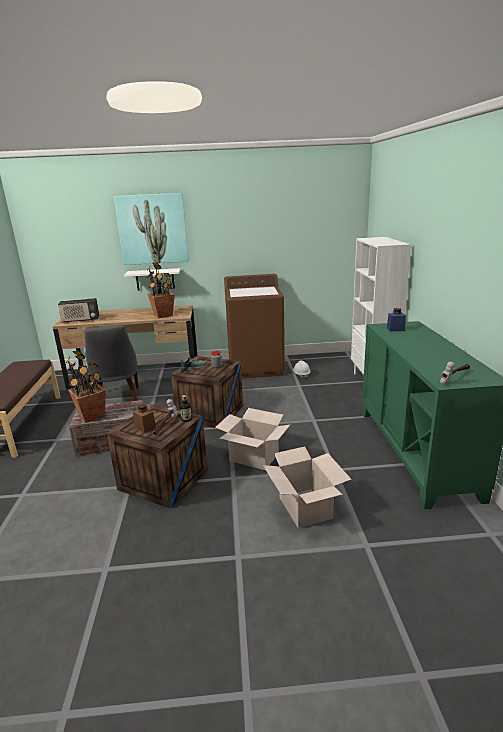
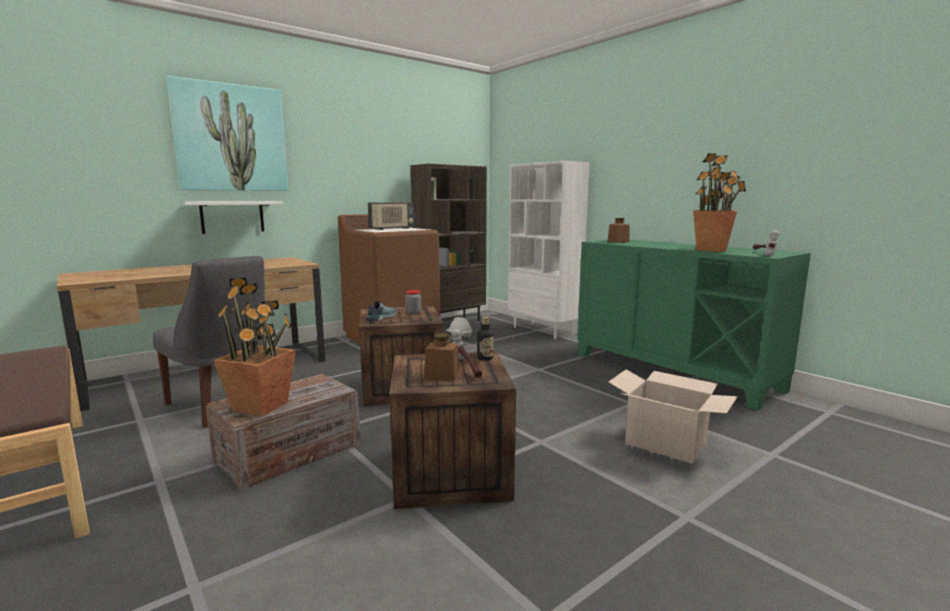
camera: 35 degrees left, 10 degrees down
(80, 320) = (112, 277): radio -> radio (392, 229)
(163, 315) = (268, 265): potted plant -> potted plant (712, 250)
(254, 457) = (531, 415): cardboard box -> none
(314, 359) = (450, 322): none -> brown bookcase
(395, 329) = (618, 242): blue jar -> brown jar

